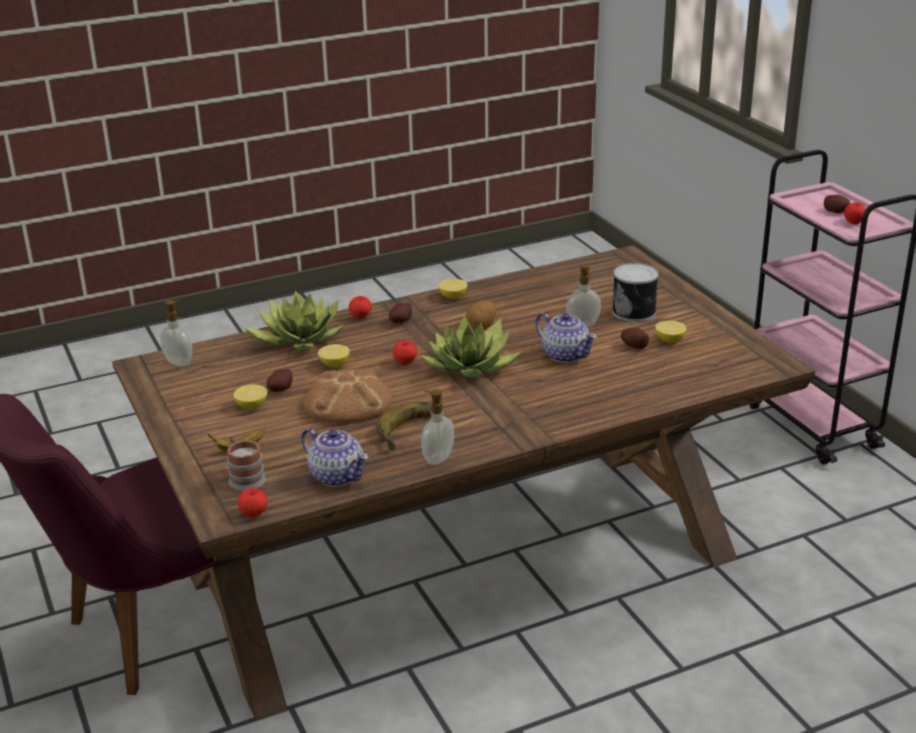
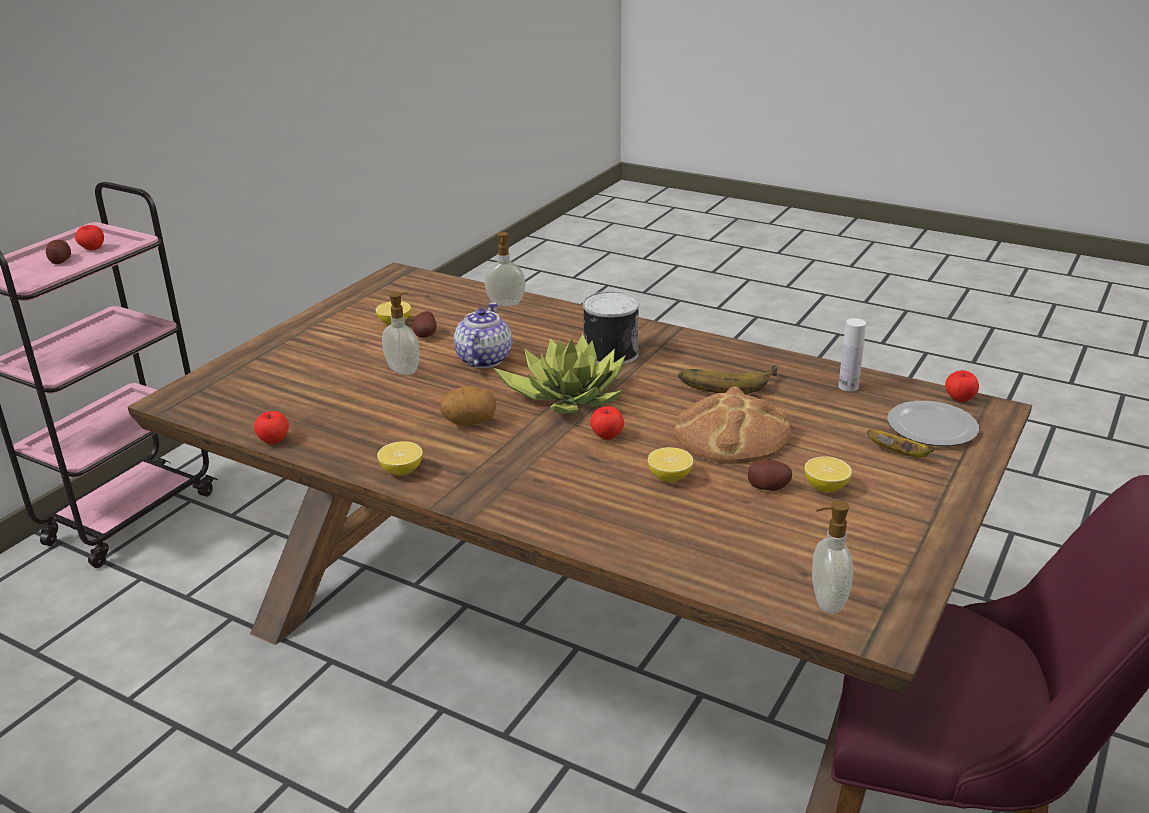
camera: 125 degrees left, 0 degrees up
(244, 478) = (930, 427): mug -> plate
(297, 339) = (644, 535): potted plant -> none
(336, 475) = (848, 386): teapot -> white bottle
(361, 317) = (529, 515): apple -> apple (274, 440)
(400, 321) = (510, 480): potato -> none
(437, 458) = (750, 355): soap dispenser -> soap dispenser (505, 304)
(635, 311) = (340, 354): can -> can (609, 353)

